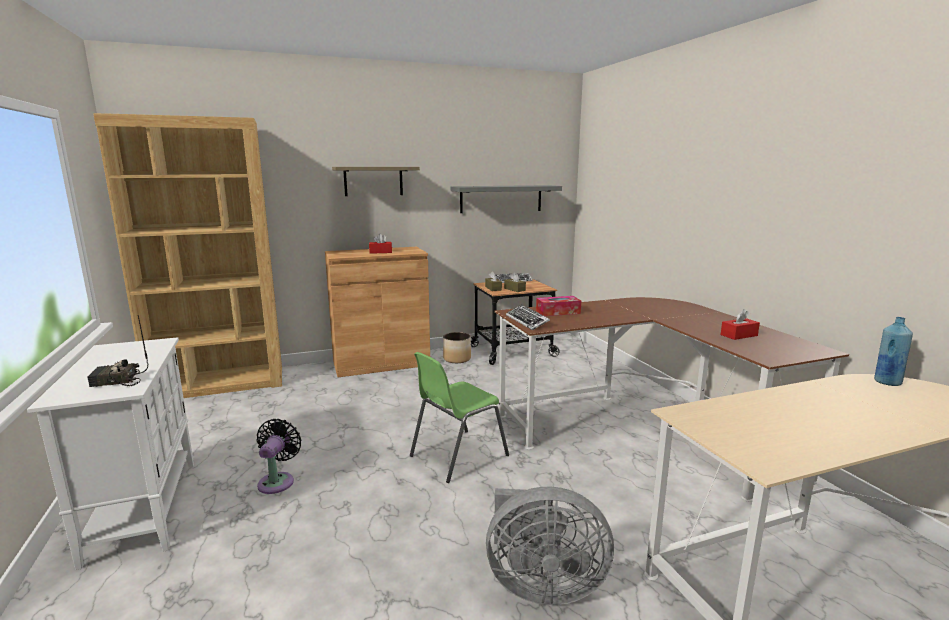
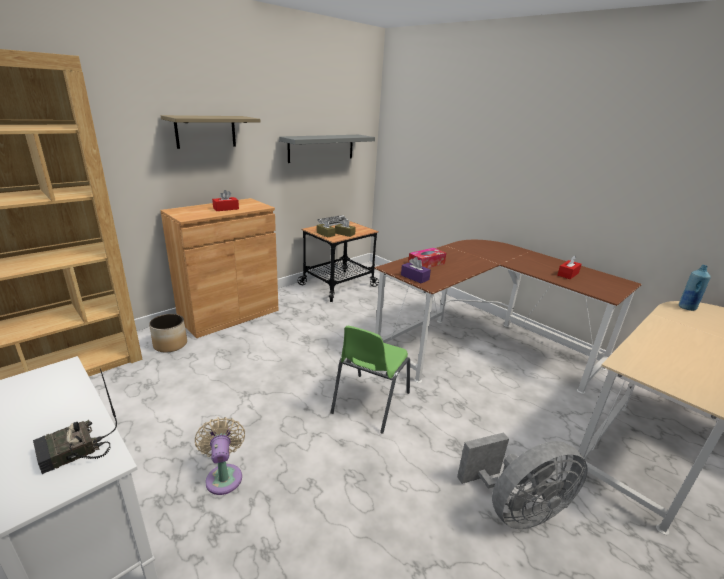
camera: 25 degrees left, 10 degrees up
(278, 481) = (224, 476): black fan -> beige fan
(457, 359) = (297, 300): planter -> planter (170, 344)
(527, 321) = (414, 277): keyboard -> purple tissue box

